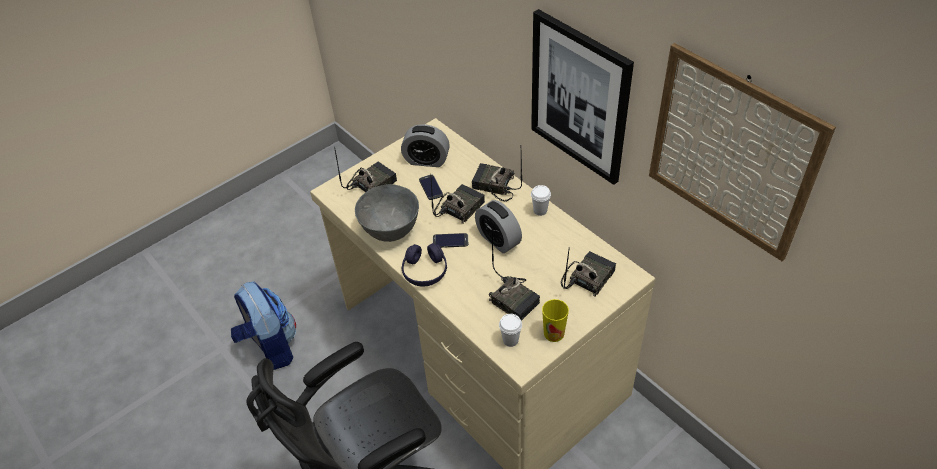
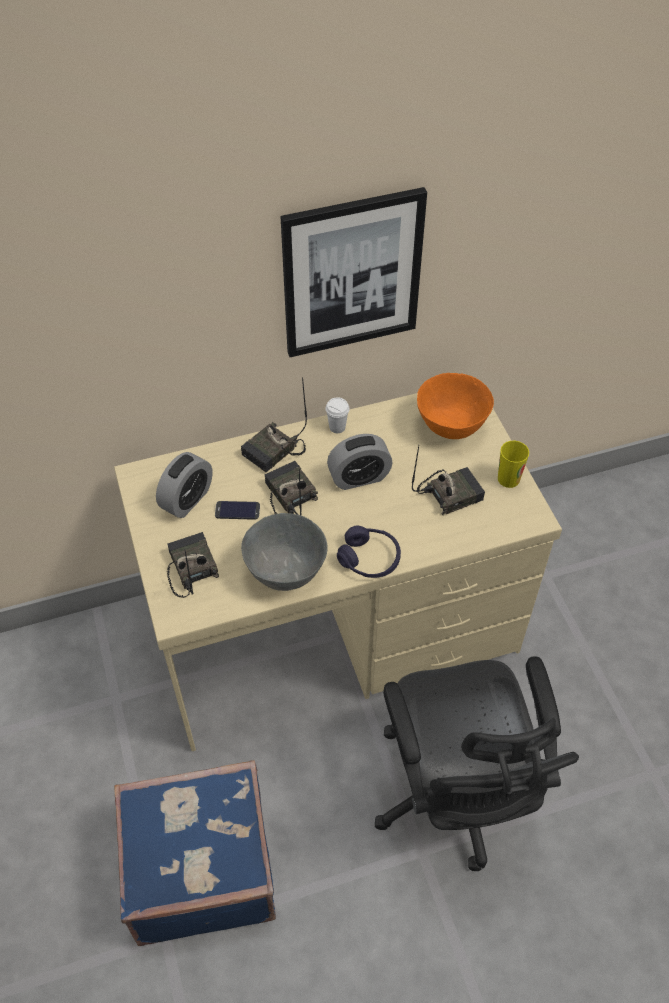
camera: 70 degrees left, 5 degrees up
(270, 346) = (200, 866): backpack -> blue suitcase
(450, 241) = (336, 520): phone -> none
(510, 340) = (501, 516): white cup -> none
(587, 277) = (450, 426): radio -> orange bowl
(732, 150) = (544, 194): picture -> none

